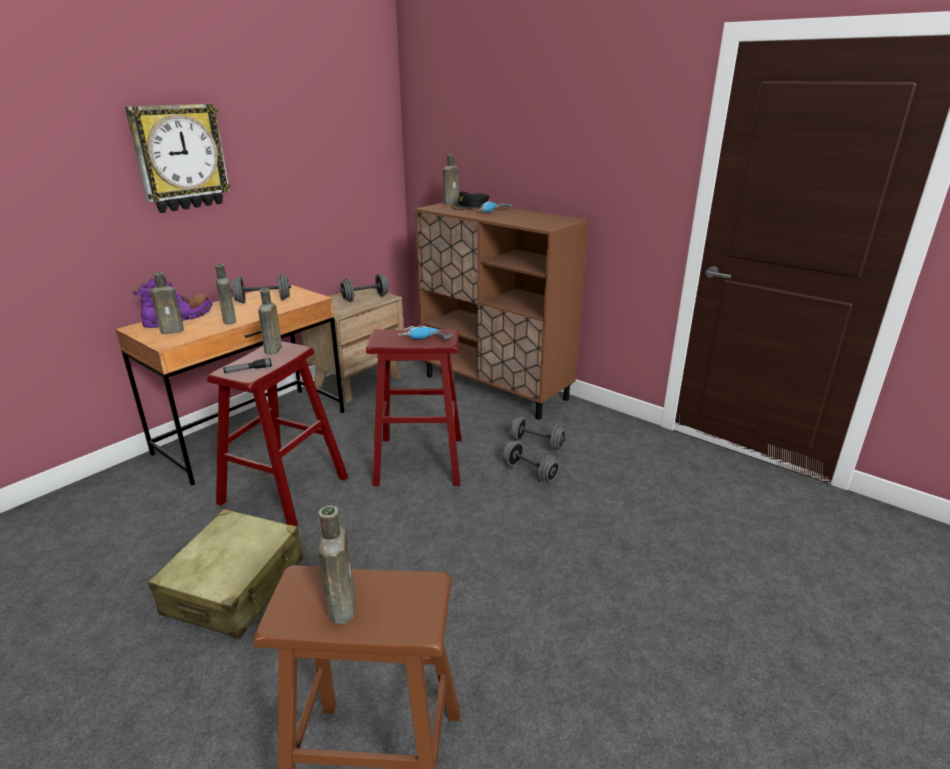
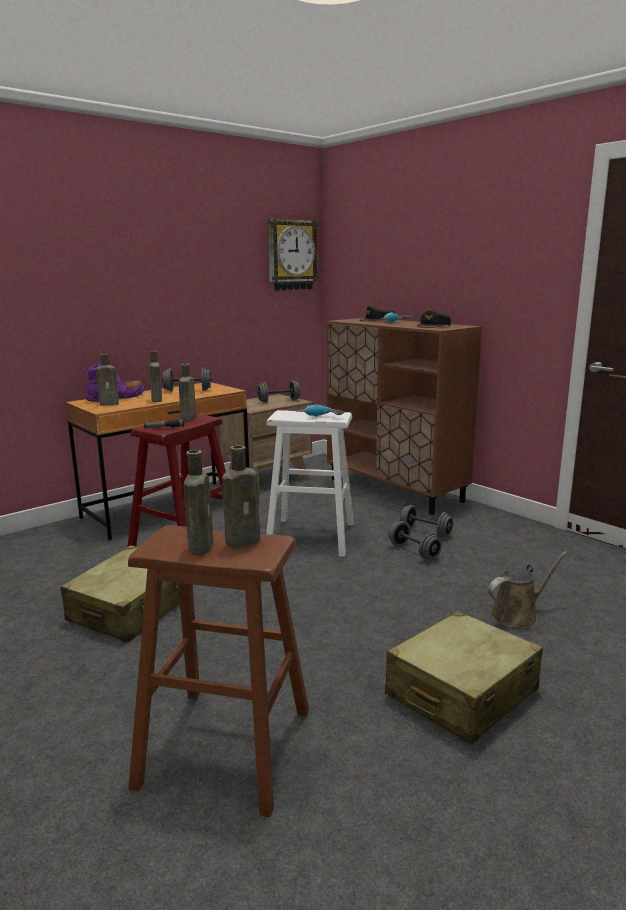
camera: 10 degrees right, 10 degrees down
(180, 158) = (133, 269): wall clock -> wall clock (291, 255)
(419, 460) = (311, 536): red stool -> white stool
(452, 203) = (361, 318): brown bottle -> brown bottle (245, 541)
(538, 220) = (434, 326): none -> black cap
(611, 664) = (461, 693): none -> beige suitcase
(647, 550) = (517, 615): none -> brown watering can

